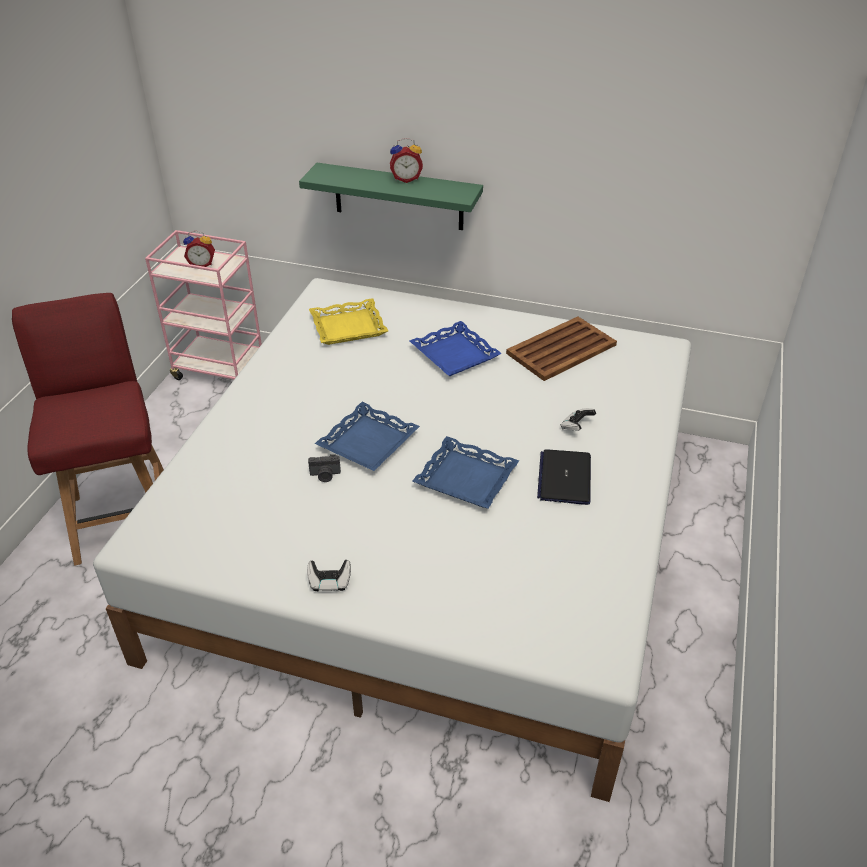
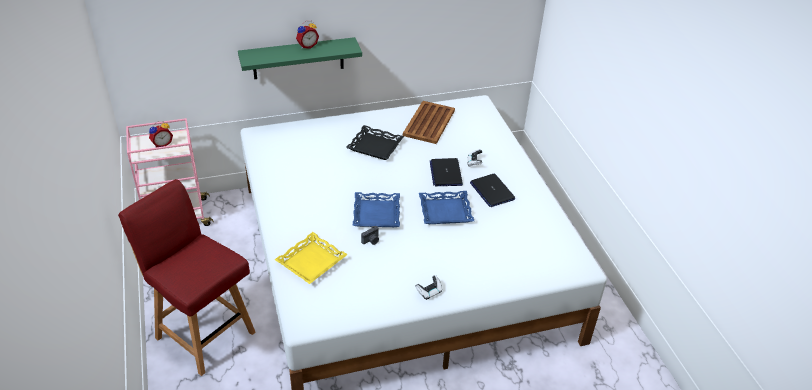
camera: 35 degrees left, 0 degrees up
(348, 327) = (297, 152): yellow tray -> yellow tray (311, 262)
(455, 354) = (375, 146): blue tray -> black tray
(519, 425) = (445, 173): none -> laptop

